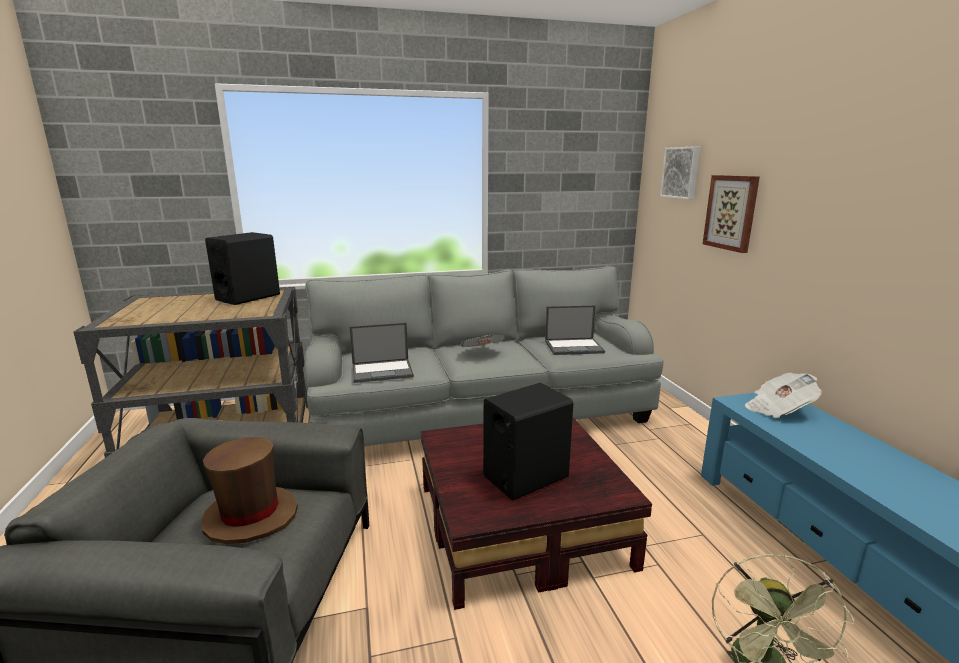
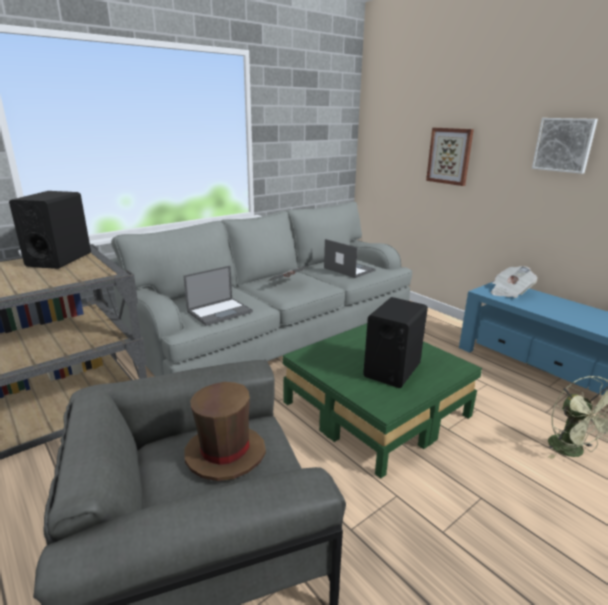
camera: 25 degrees left, 5 degrees up
(521, 523) = (376, 408): brown coffee table -> green coffee table
(574, 347) = (348, 269): laptop -> laptop turned 105 degrees counterclockwise
(681, 172) = (401, 125): picture -> picture (564, 145)

